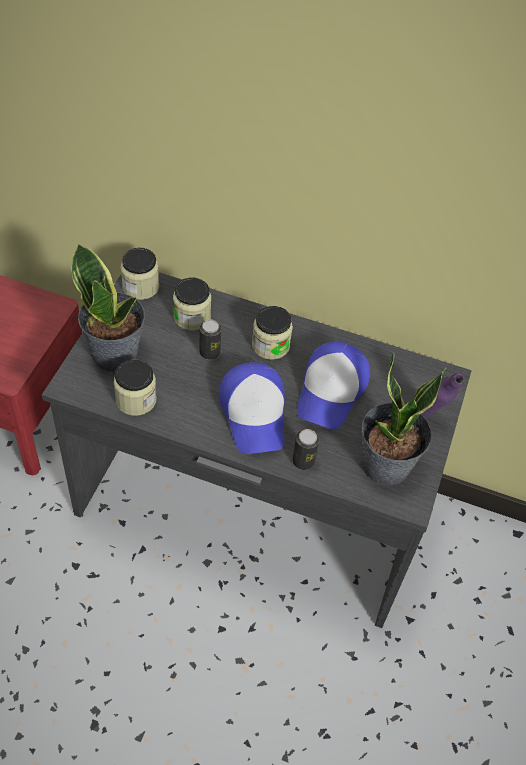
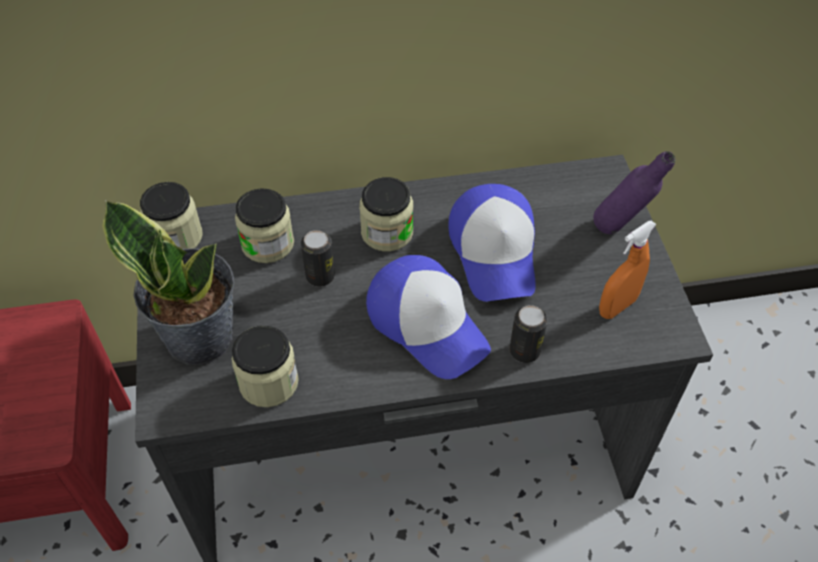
camera: 25 degrees left, 0 degrees up
(385, 465) = (617, 306): potted plant -> orange spray bottle

